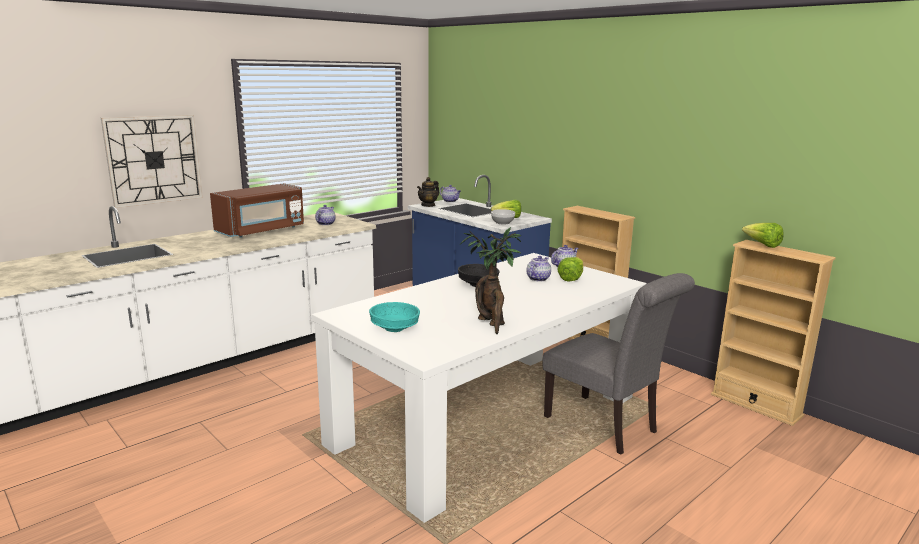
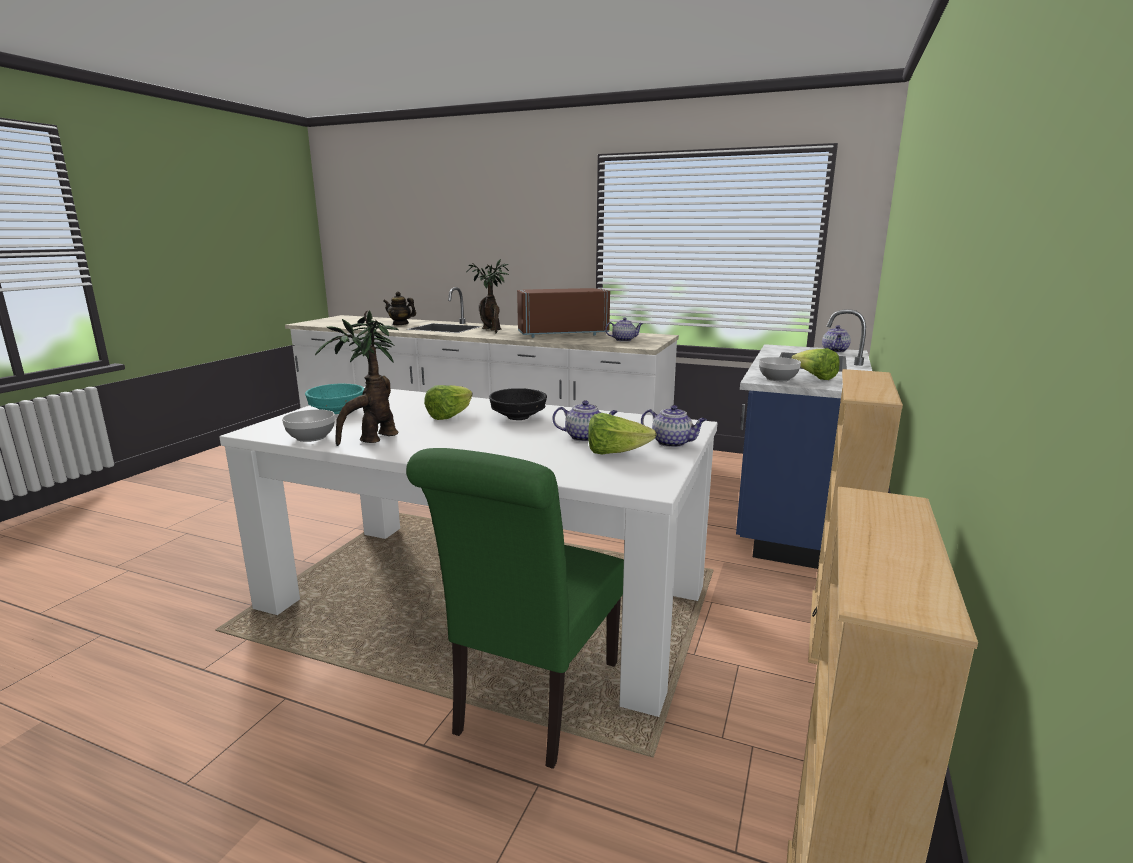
camera: 65 degrees right, 0 degrees up
(154, 160) = (518, 254): wall clock -> none
(192, 244) = (492, 330): none -> potted plant
(261, 230) = (562, 334): brown microwave -> brown microwave turned 150 degrees clockwise
(428, 205) = (786, 348): teapot -> teapot (400, 324)
(466, 340) = (311, 437): none -> bowl
(606, 426) = (532, 703): grey chair -> green chair
(762, 245) = (892, 516): lettuce -> lettuce (449, 416)

